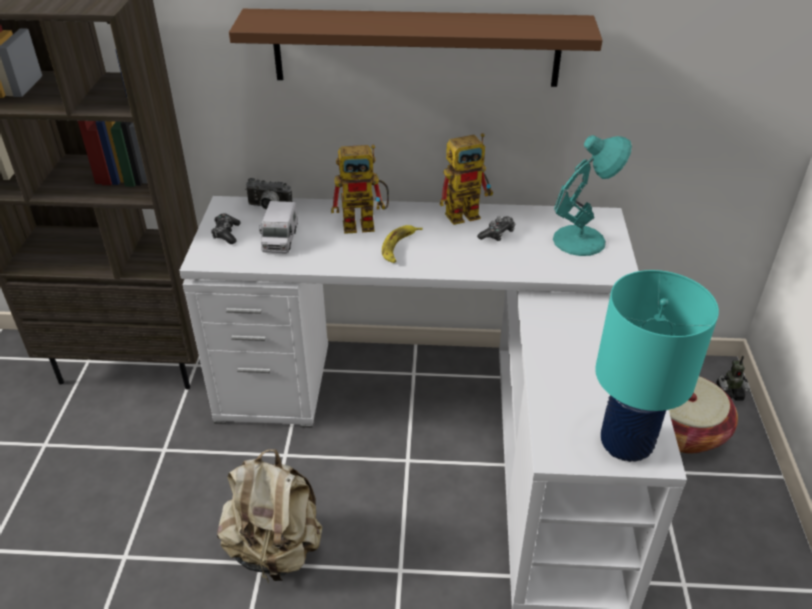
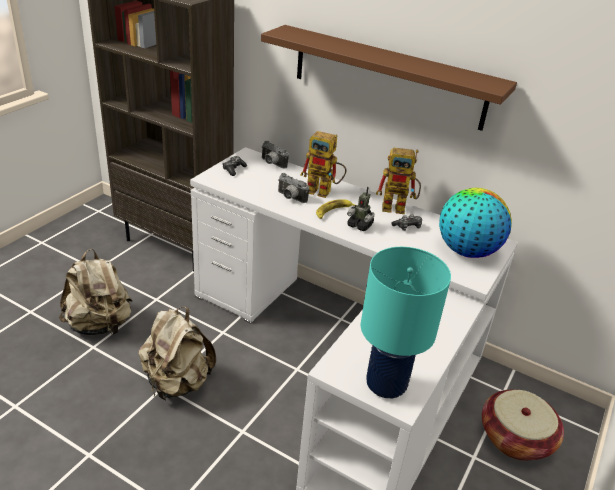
camera: 25 degrees right, 5 degrees down
(111, 521) = (100, 325): none -> beige backpack
(280, 239) = (262, 183): toy truck -> none
(332, 248) = (290, 198): none -> camera
(582, 240) = (467, 251): turquoise table lamp -> globe
(729, 393) = (577, 431): toy robot -> toy robot (360, 225)

